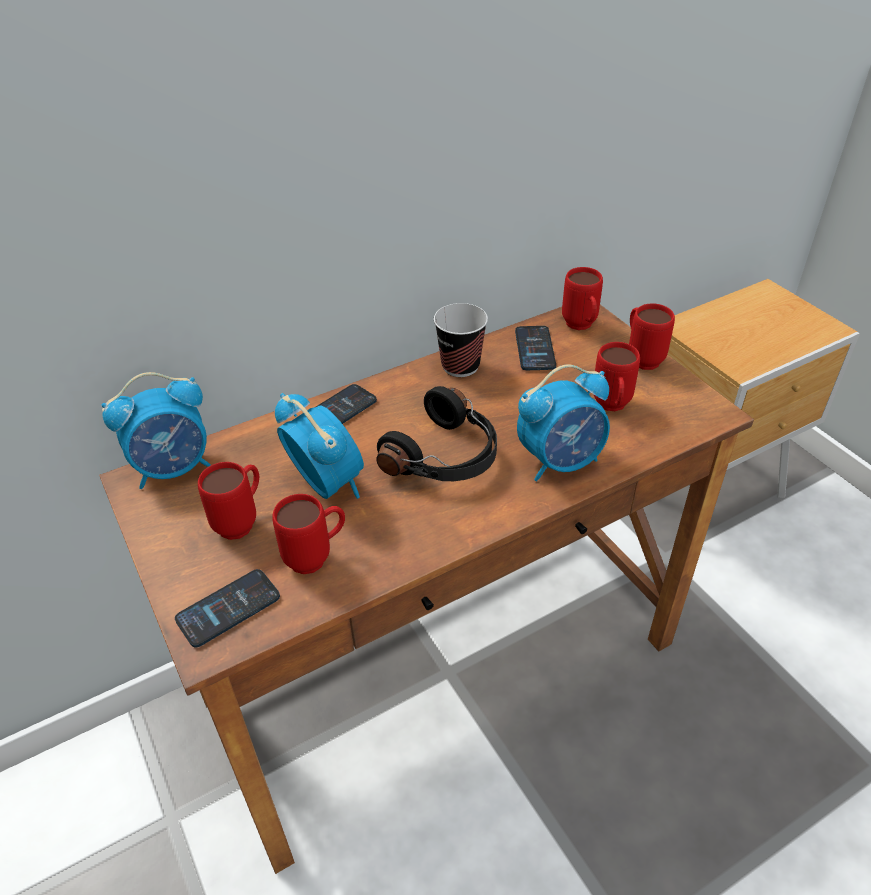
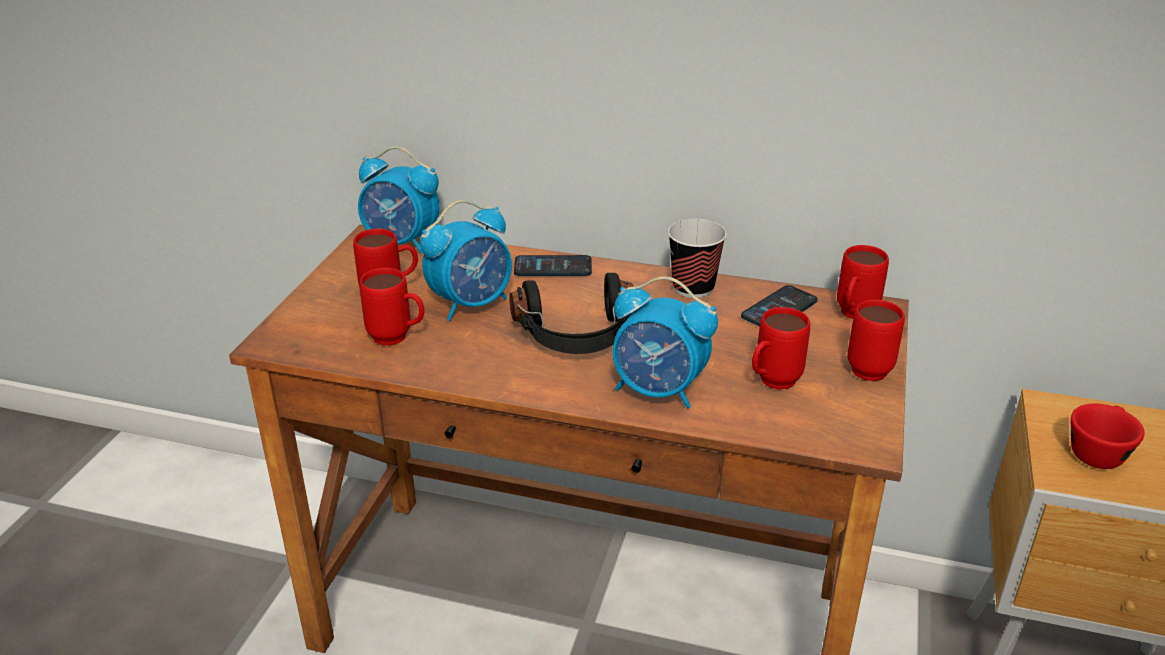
camera: 45 degrees right, 10 degrees down
(228, 608) = (309, 332): phone -> none
(326, 484) = (472, 304): alarm clock -> alarm clock turned 45 degrees clockwise
(735, 340) = (1098, 451): none -> red cup

